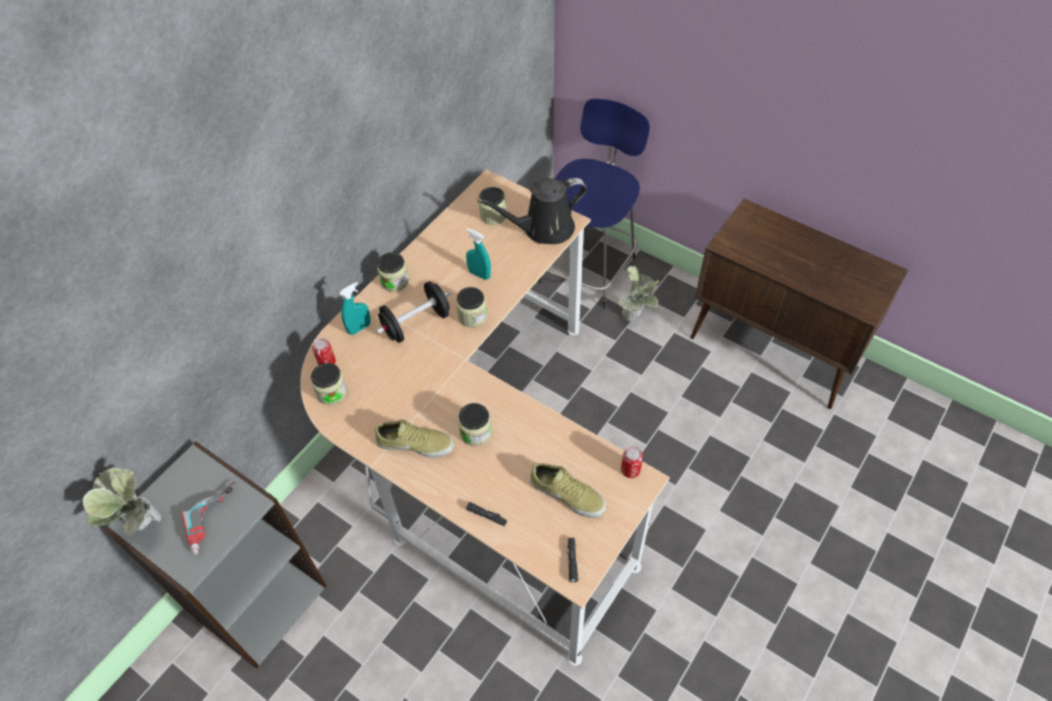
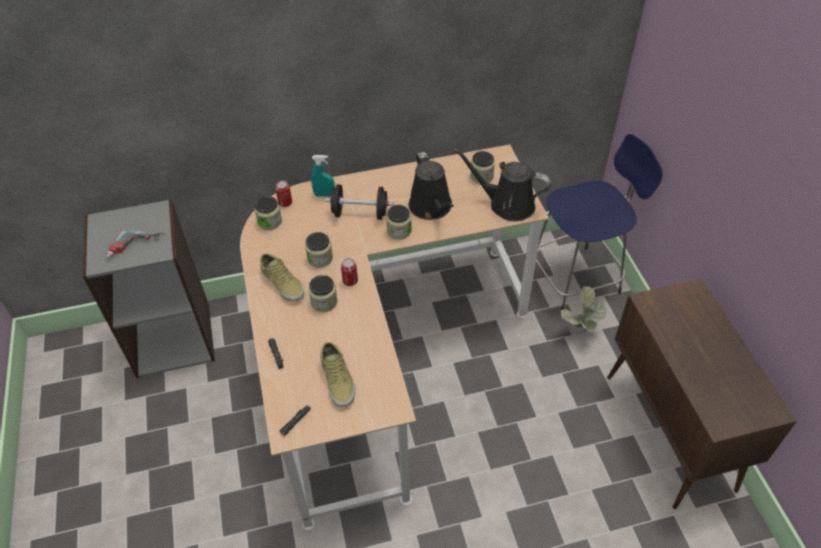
camera: 40 degrees right, 5 degrees down
(141, 526) = (101, 225): potted plant -> none
(395, 281) = (375, 180): jar -> jar (320, 258)
(479, 274) = (432, 208): turquoise spray bottle -> black watering can
(630, 470) = (394, 396): can -> can (350, 281)

